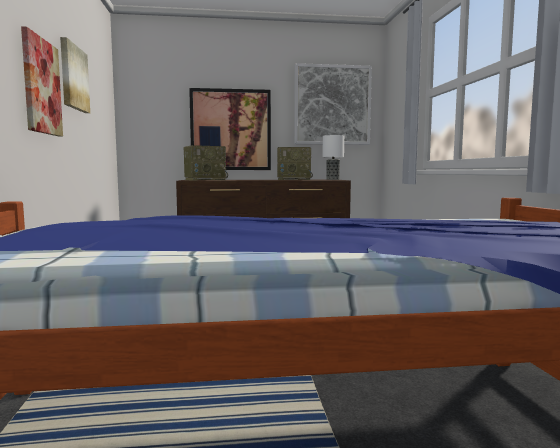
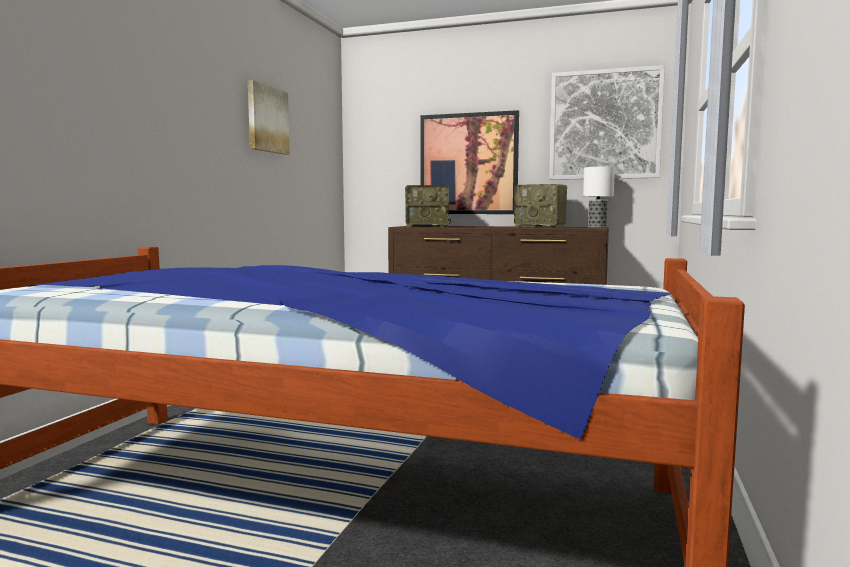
camera: 25 degrees right, 0 degrees up
(41, 86) = (215, 134): picture -> none

